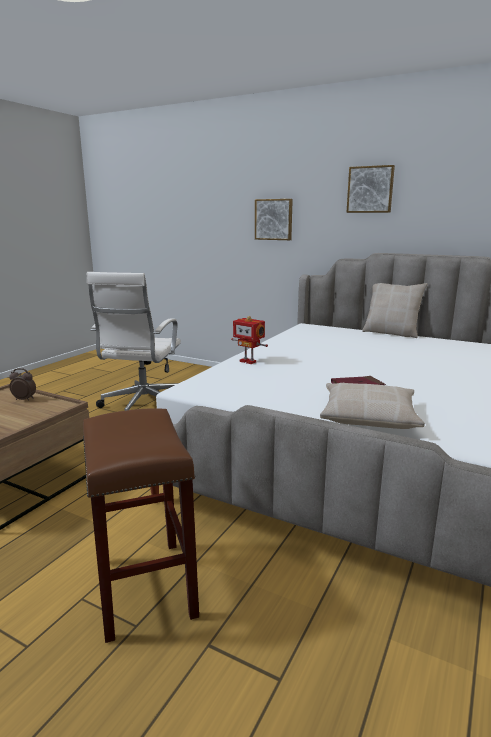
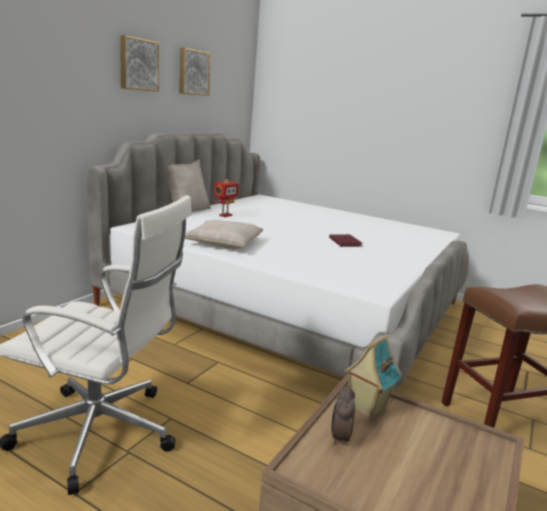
camera: 90 degrees left, 0 degrees up
(48, 407) = (366, 408): none -> toy house
(248, 361) = (278, 263): toy robot -> toy robot (225, 215)
(274, 219) = (34, 91): picture -> picture (193, 72)
(369, 416) = (403, 249): beige pillow -> beige pillow (223, 242)

